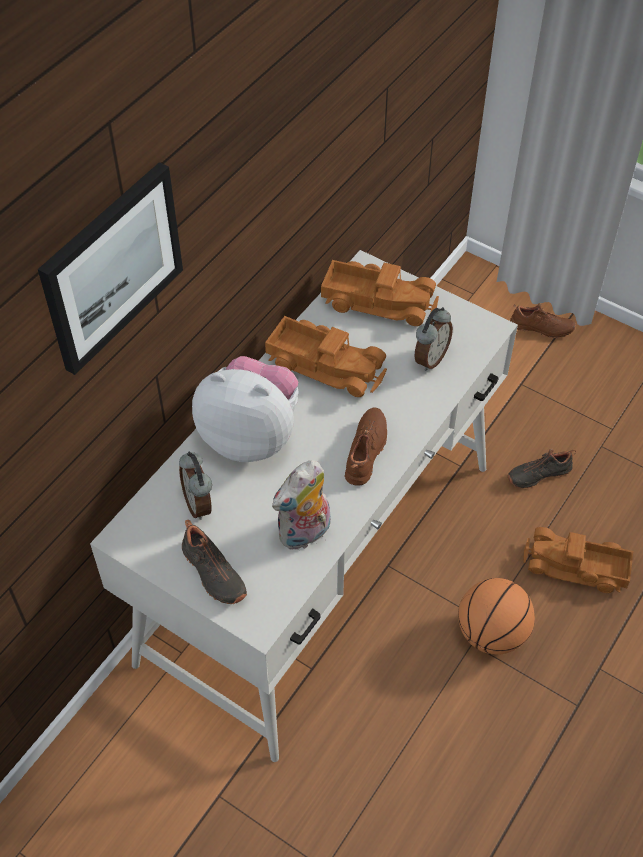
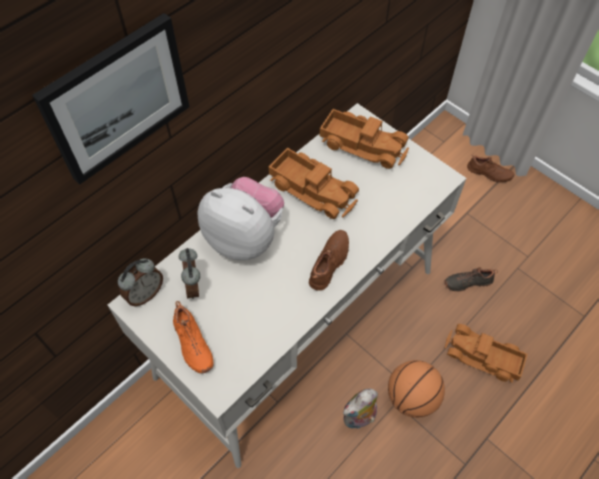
camera: 10 degrees right, 5 degrees up
(212, 573) = (191, 344): black shoe -> orange shoe
(305, 534) = (269, 323): plush toy -> plush toy (359, 418)
(430, 358) = (393, 195): alarm clock -> alarm clock (145, 294)

